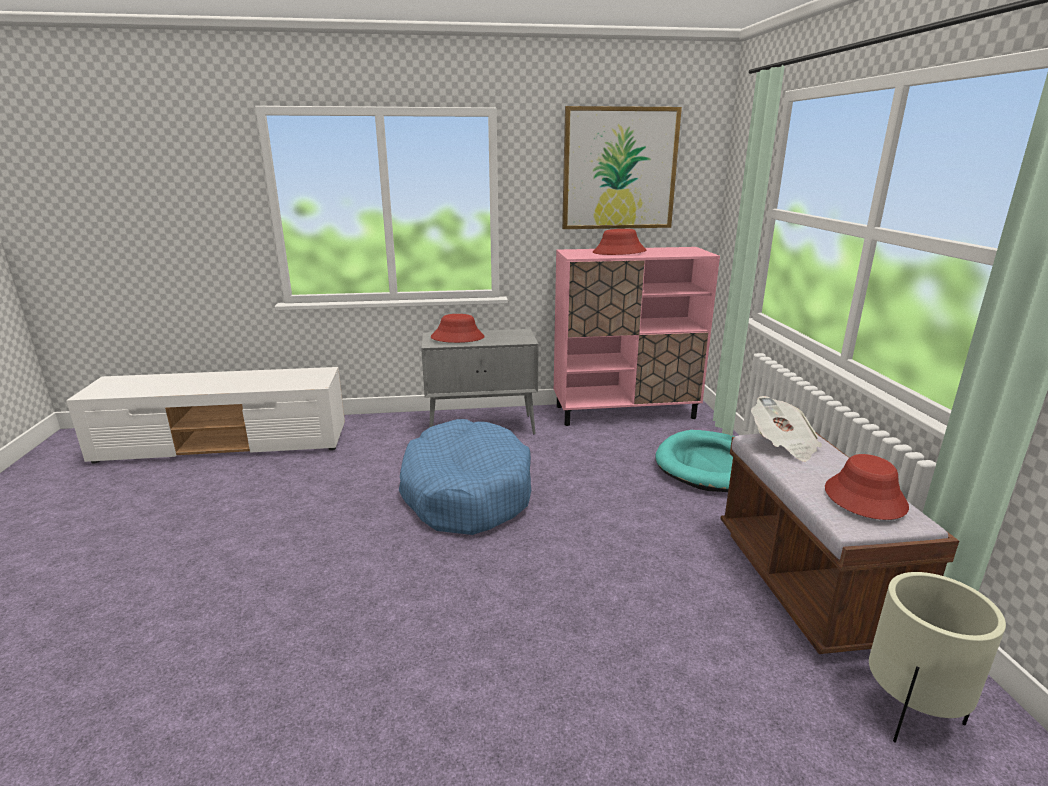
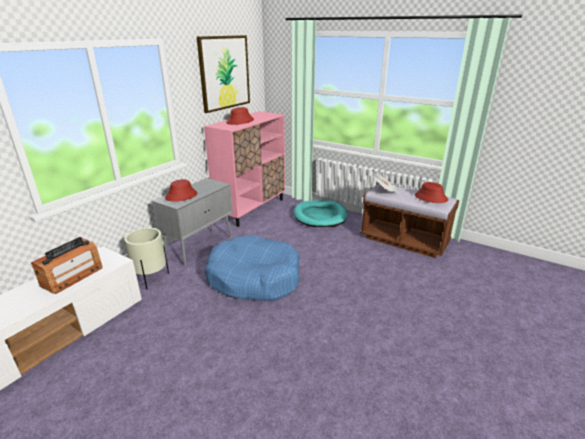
camera: 50 degrees left, 5 degrees up
(268, 380) = (72, 276): none -> radio
(910, 712) = (467, 259): beige planter -> beige planter (151, 279)

